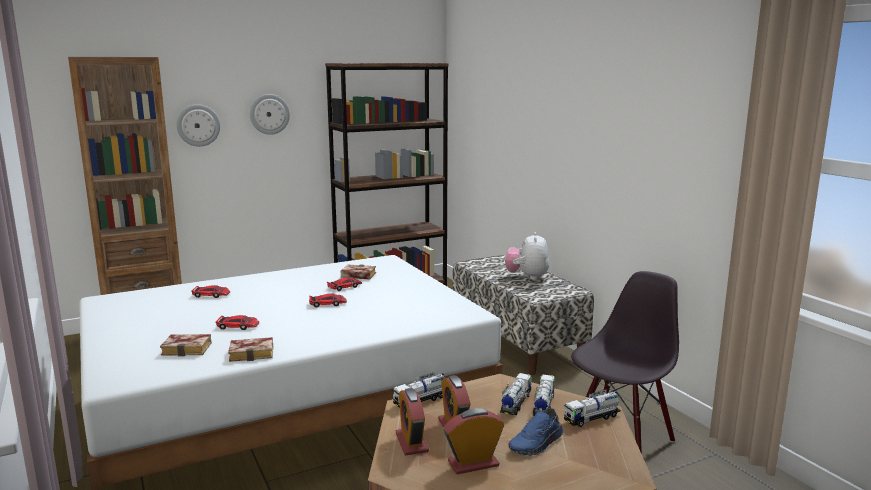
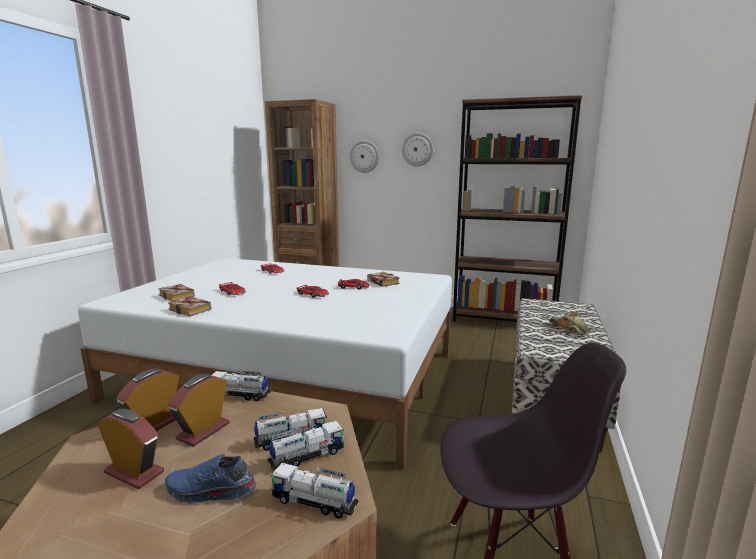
camera: 45 degrees right, 0 degrees up
(527, 277) = (569, 329): plush toy -> toy car

